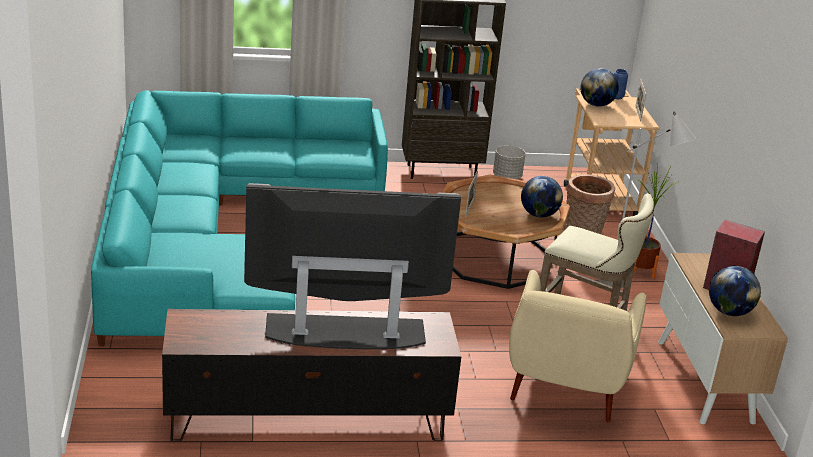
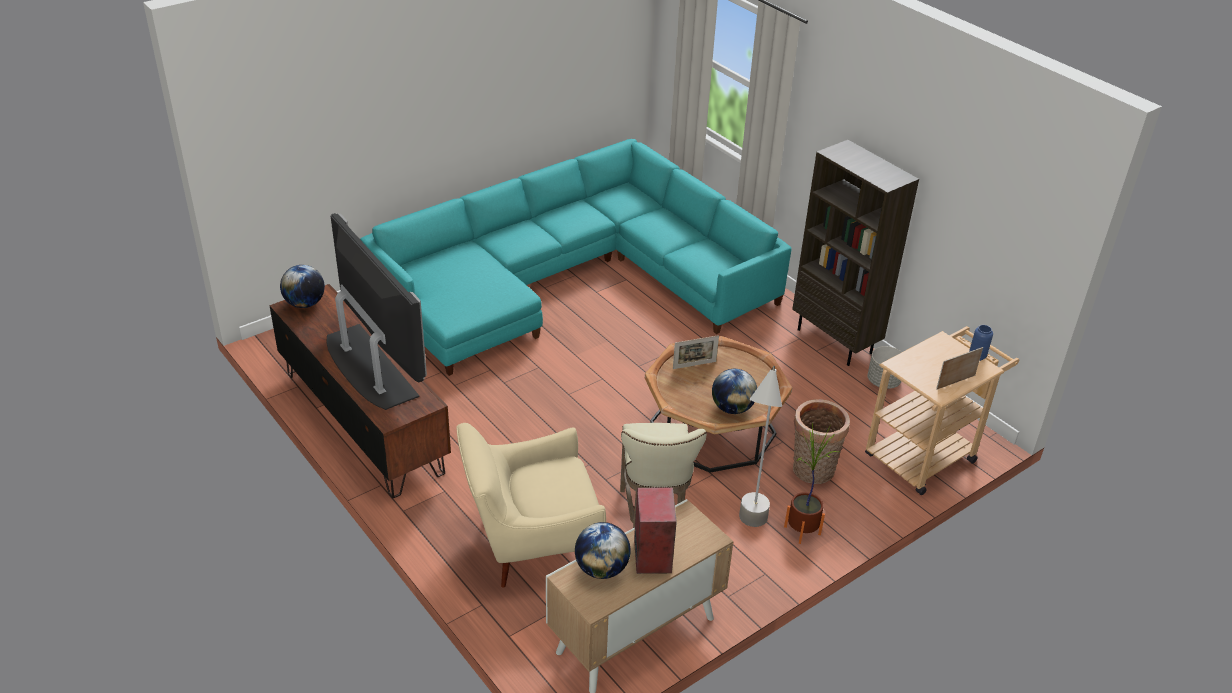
camera: 60 degrees right, 10 degrees up
(596, 105) = (935, 349): globe -> globe (305, 304)

